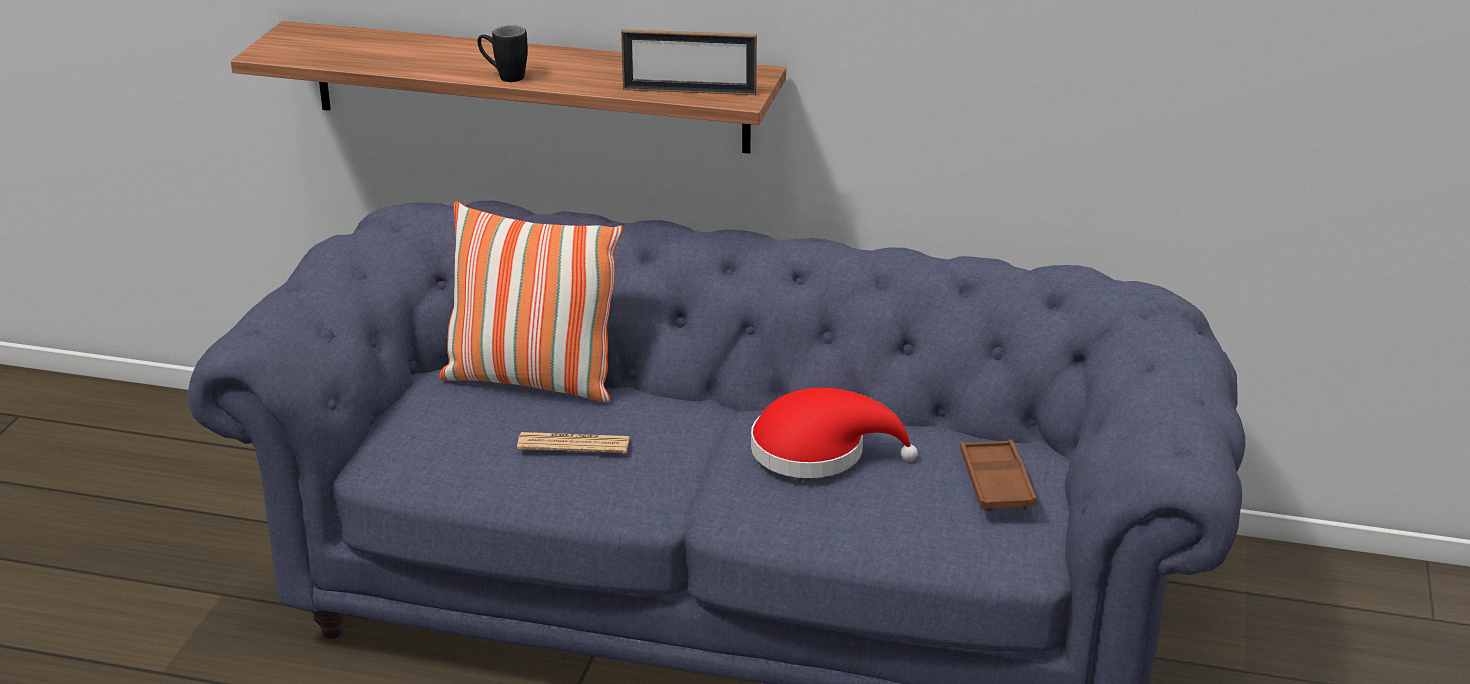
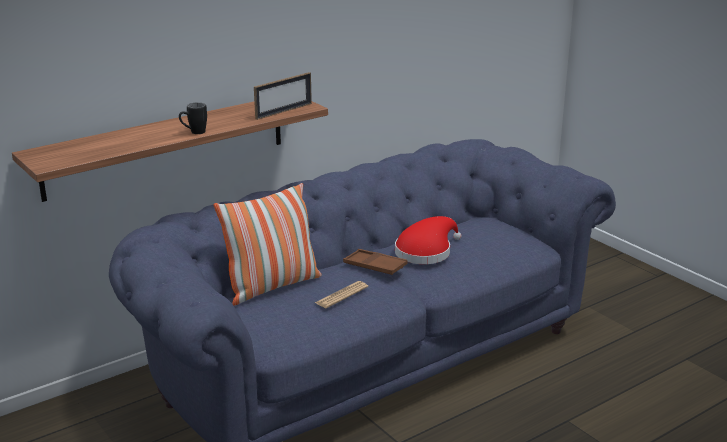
camera: 50 degrees left, 5 degrees down
(996, 483) = (495, 231): brown tray -> brown tray (375, 266)

